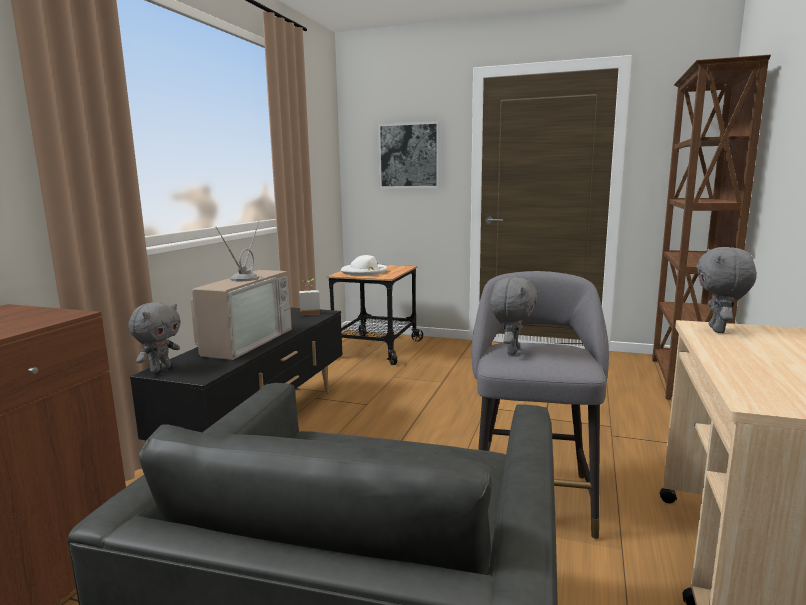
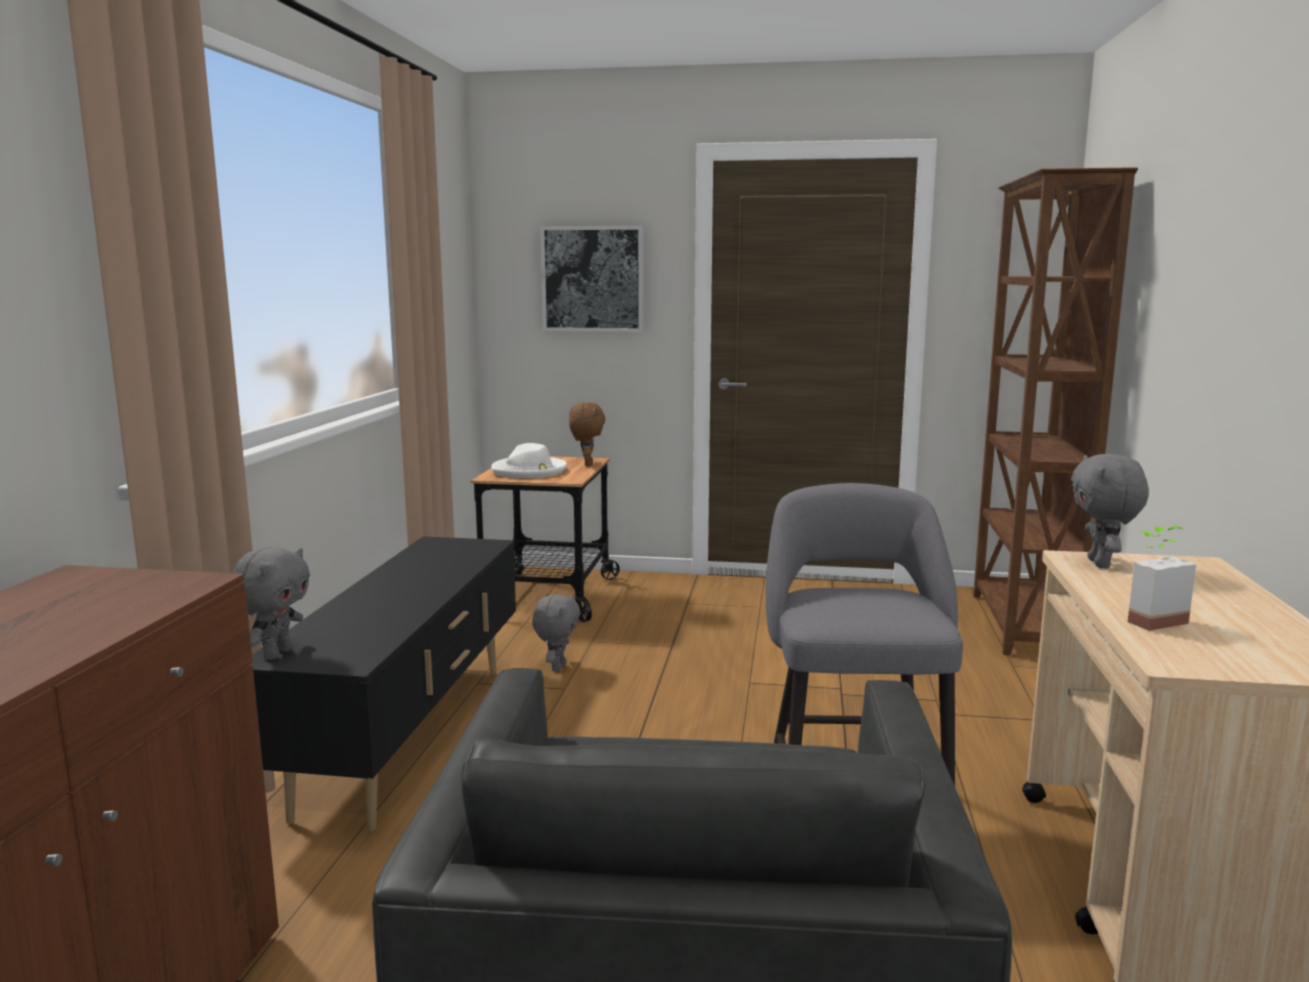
camera: 10 degrees left, 0 degrees up
(243, 341) = (384, 599): television -> none
(310, 312) = (465, 545): potted plant -> potted plant (1148, 619)
(401, 269) = (587, 464): none -> brown plush toy
(511, 351) = (825, 602): grey plush toy -> grey plush toy (557, 667)

